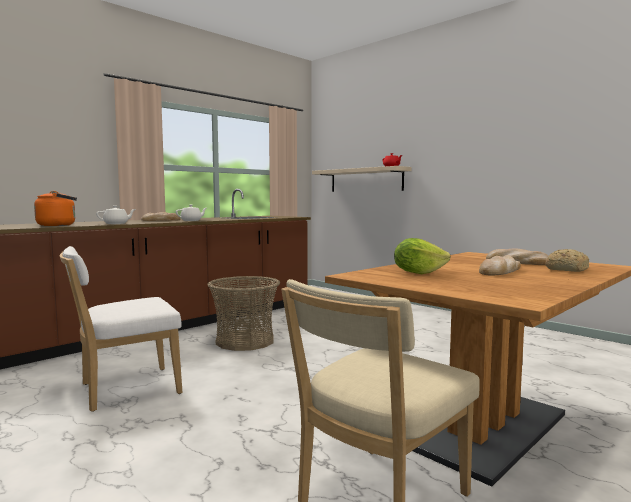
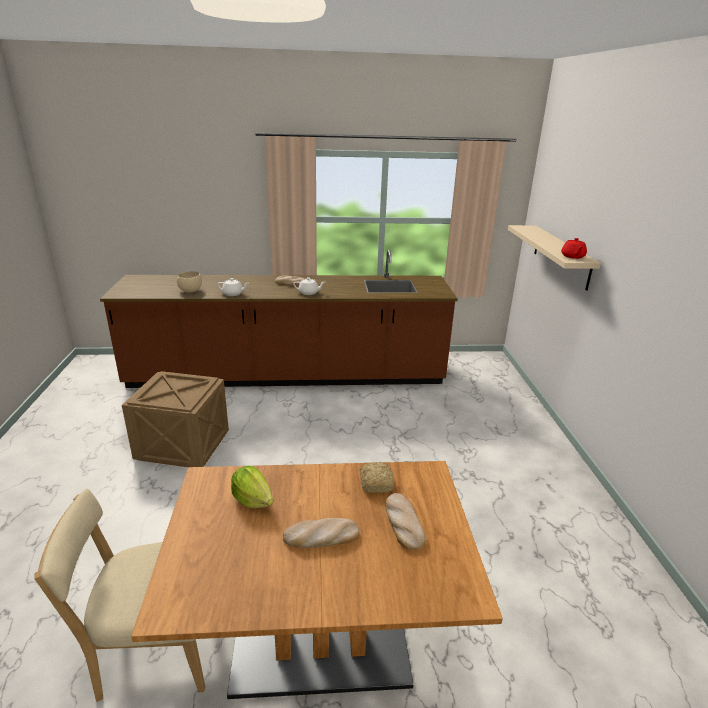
camera: 40 degrees right, 20 degrees up
(59, 225) = (191, 291): orange kettle -> beige bowl
(125, 389) = (182, 445): white chair -> crate
(245, 341) = (317, 424): basket -> none
(565, 269) = (389, 573): bread -> bread (376, 482)

